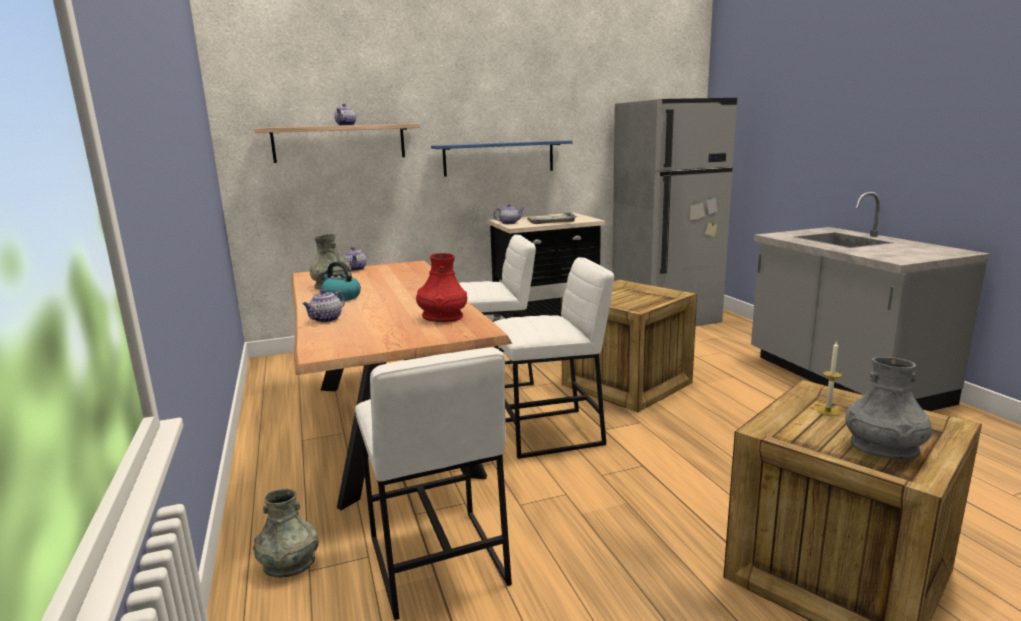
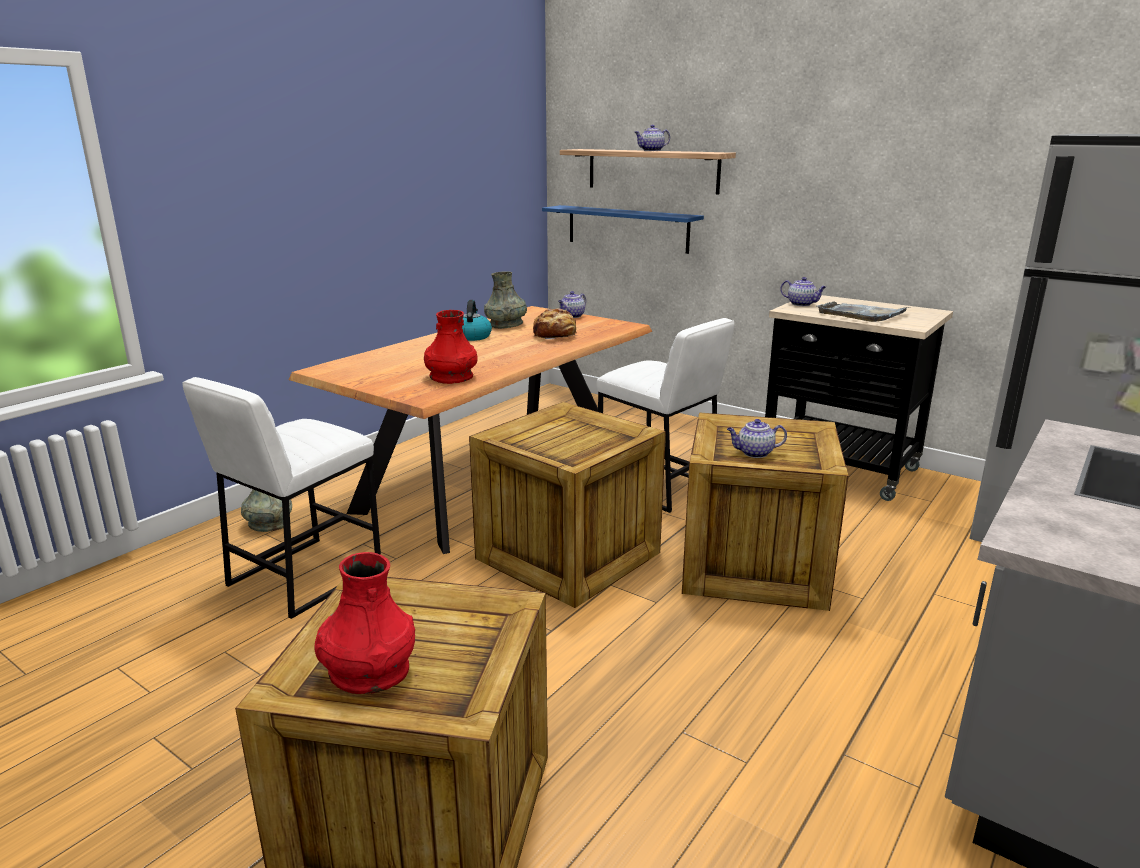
camera: 55 degrees right, 5 degrees up
(326, 319) = (403, 349): teapot -> teapot (754, 453)
(396, 280) = (555, 335): none -> bread
(499, 158) = (843, 209): blue shelf -> blue shelf (627, 228)
(552, 432) = (568, 557): white chair -> crate
(827, 411) = (467, 626): candle -> none
(884, 448) = (369, 670): grey vase -> red vase

